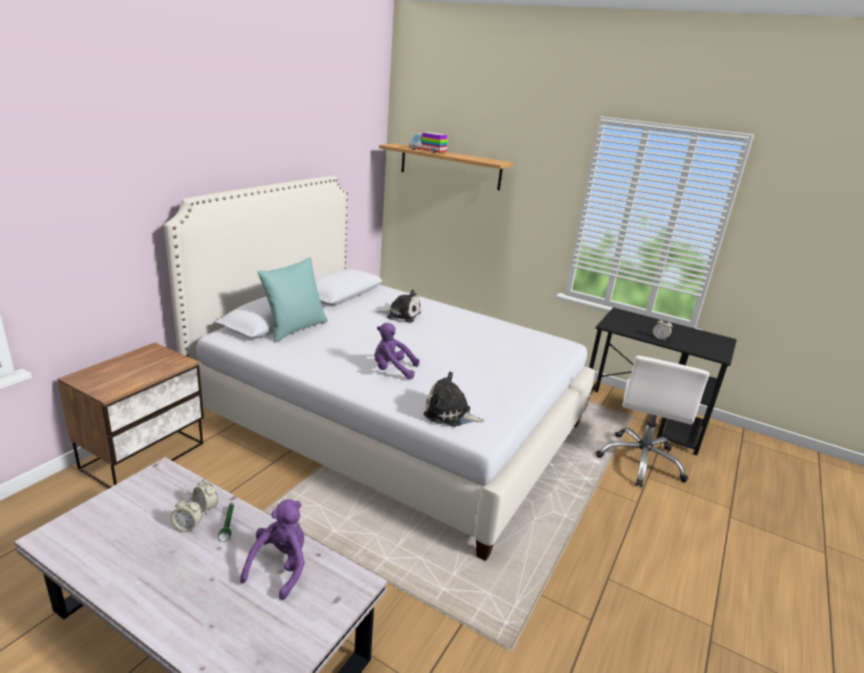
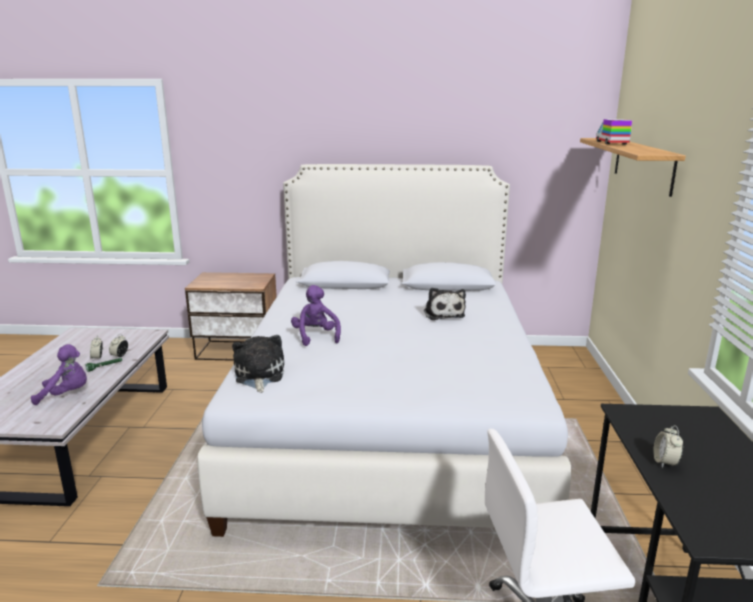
camera: 65 degrees right, 5 degrees down
(294, 329) = (343, 291): turquoise pillow -> none

